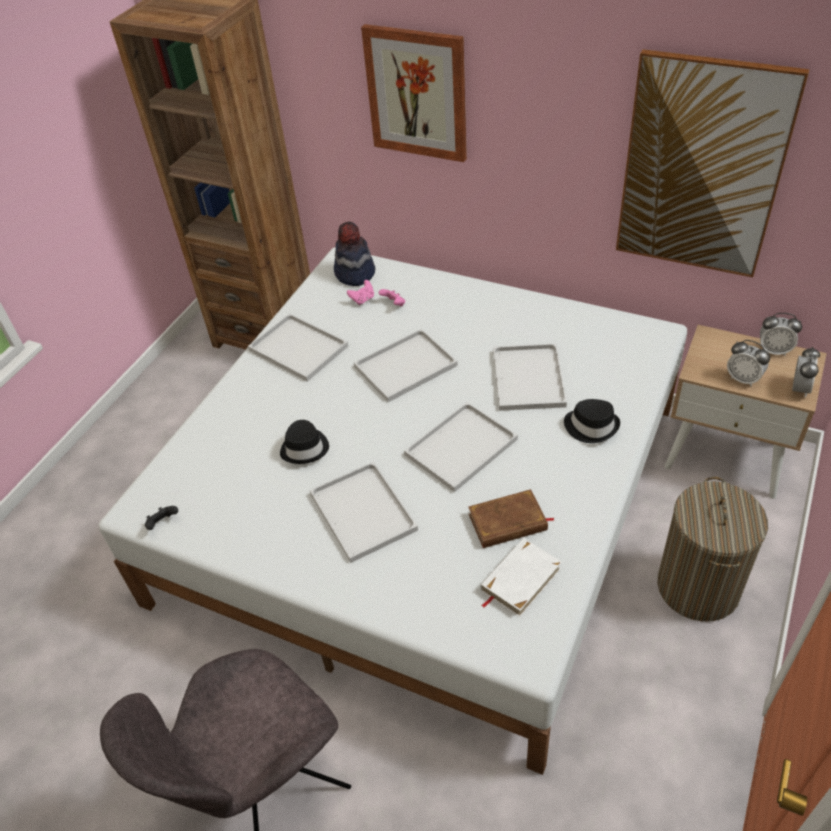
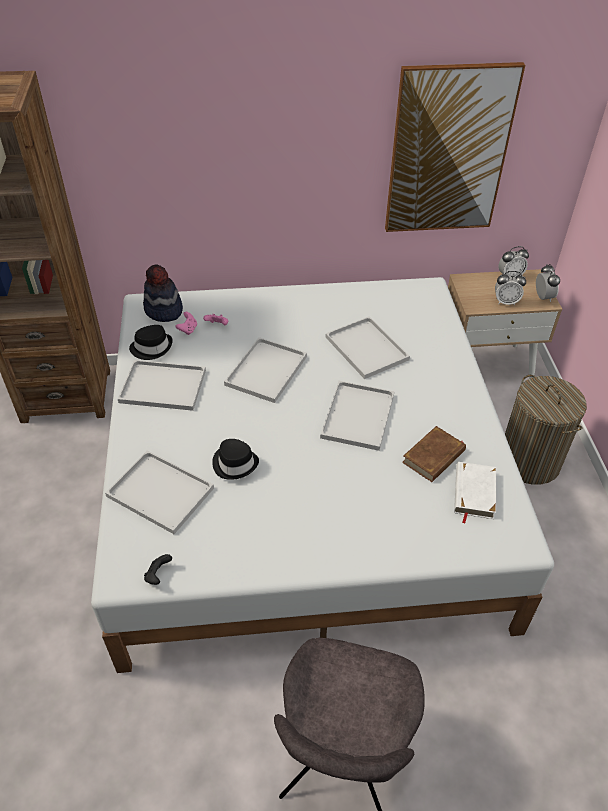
camera: 35 degrees left, 0 degrees up
(361, 511) = (320, 493): white tray -> white tray (158, 492)
(417, 93) = (204, 136): picture -> none
(591, 426) = (436, 367): black hat -> black hat (152, 347)

